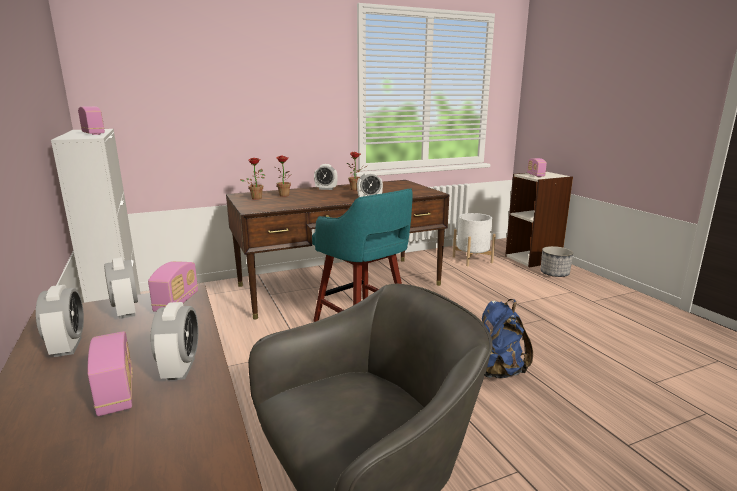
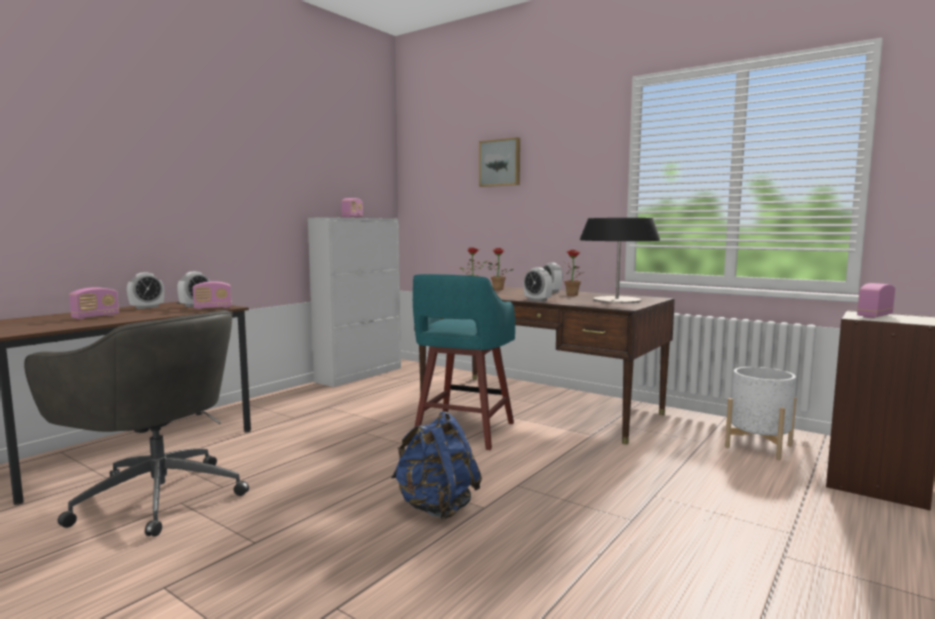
camera: 60 degrees right, 10 degrees down
(180, 369) = (121, 318): alarm clock -> none
(231, 65) = (500, 163): none -> picture
(398, 188) = (617, 300): none -> table lamp
(554, 273) = (845, 510): planter -> none

